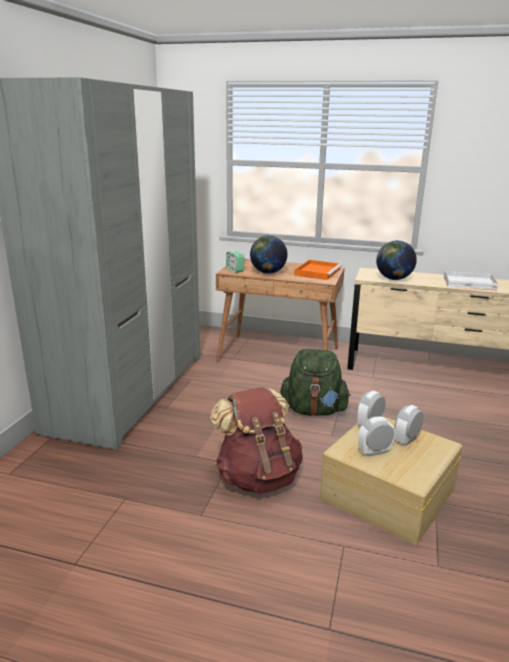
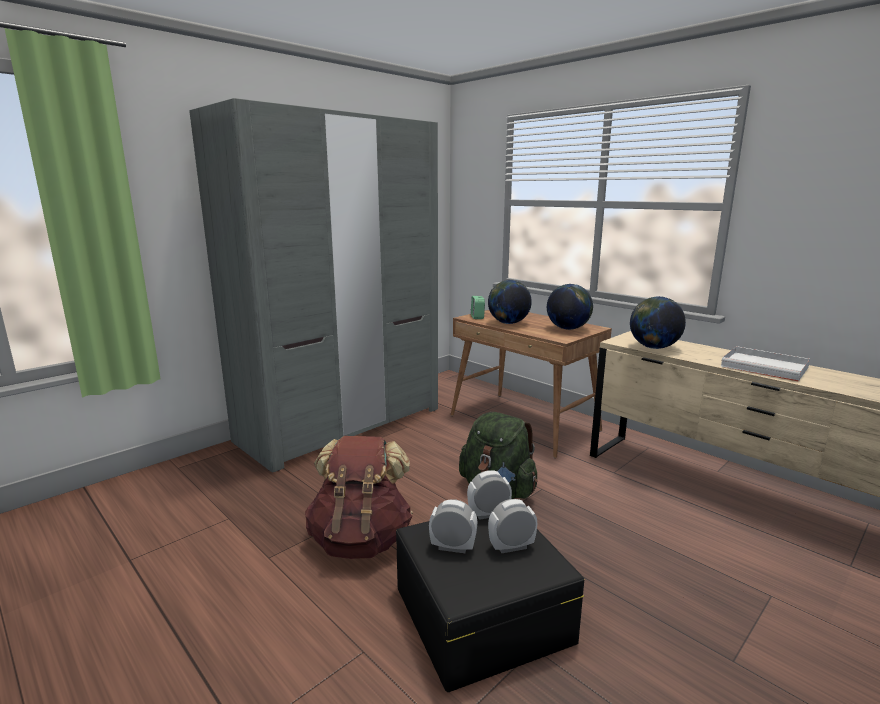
camera: 30 degrees right, 5 degrees down
(317, 272) = (568, 329): orange tray -> globe
(387, 494) = (480, 613): beige storage box -> black storage box

